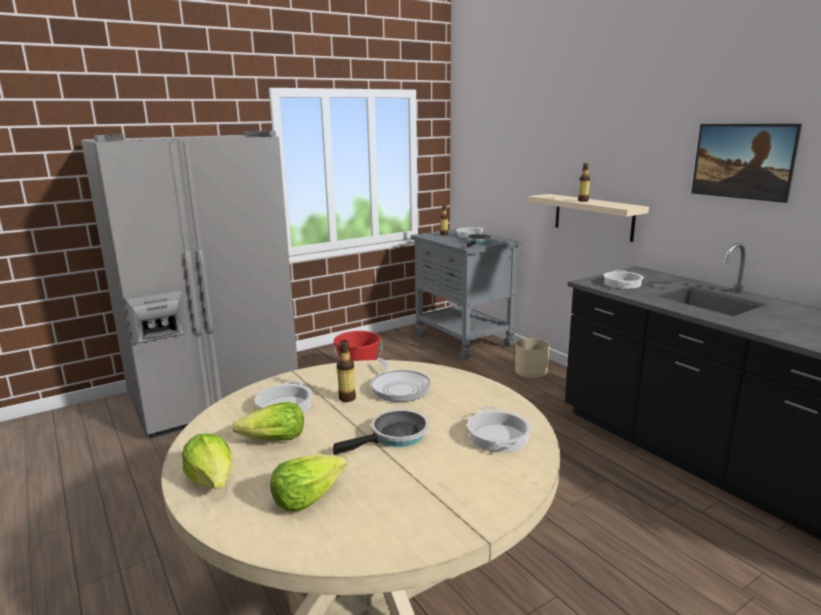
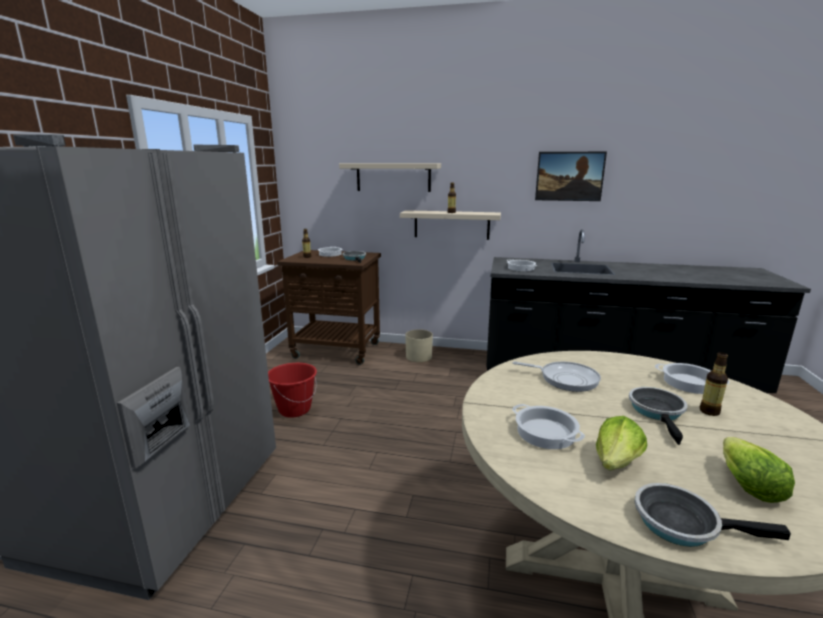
camera: 45 degrees left, 0 degrees up
(212, 480) = (682, 523): lettuce -> frying pan
(347, 398) = (560, 402): bottle -> bottle (709, 411)
(463, 342) = (337, 351): grey cart -> brown cart
(540, 153) = (393, 177): none -> beige shelf

